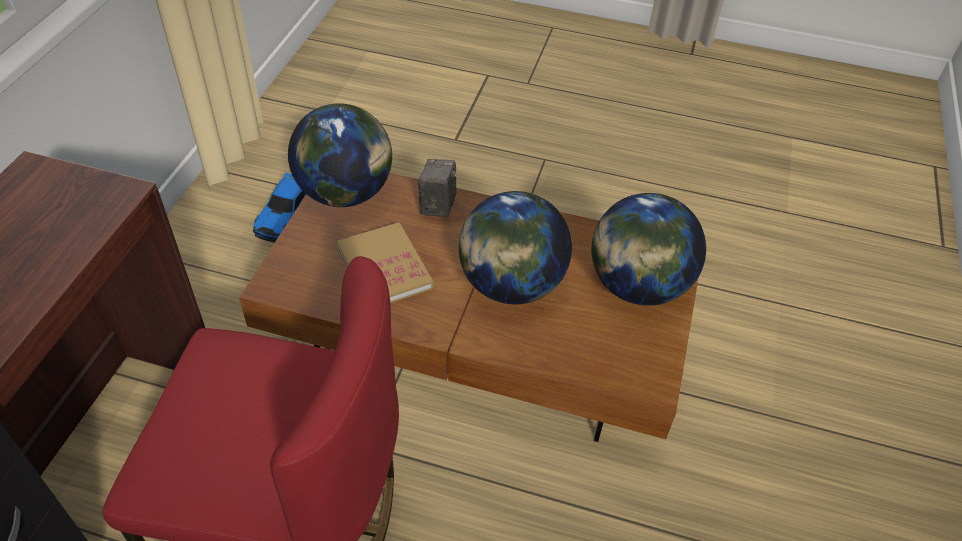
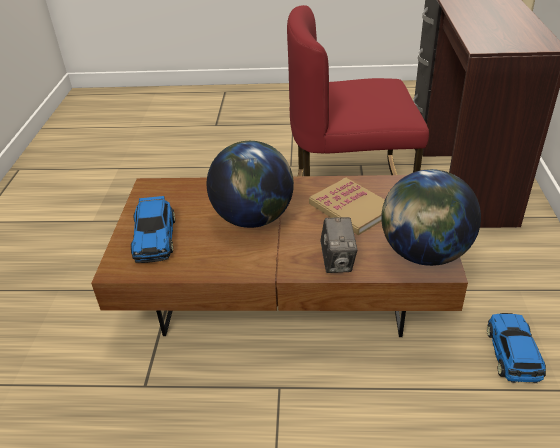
camera: 170 degrees right, 10 degrees down
(637, 286) = (155, 237): globe -> toy car

